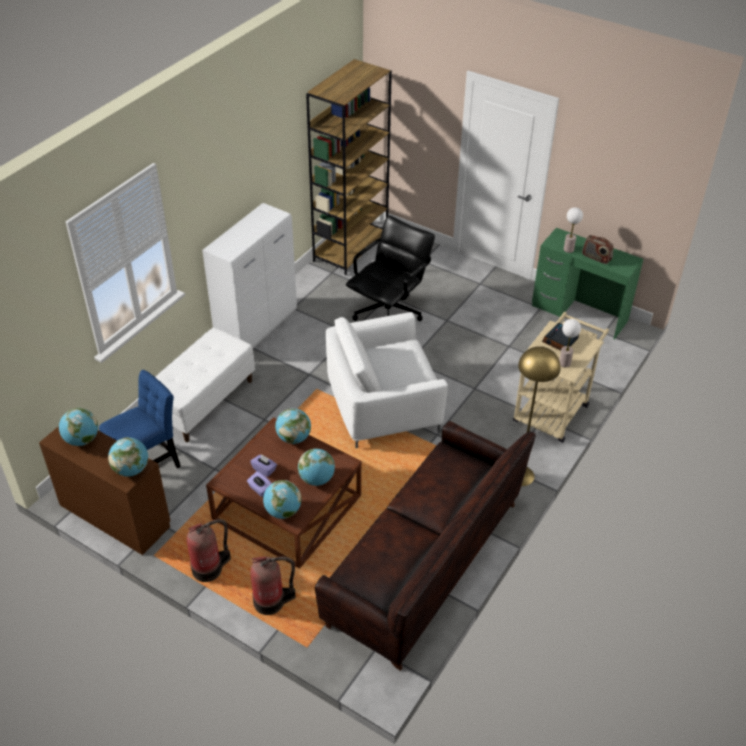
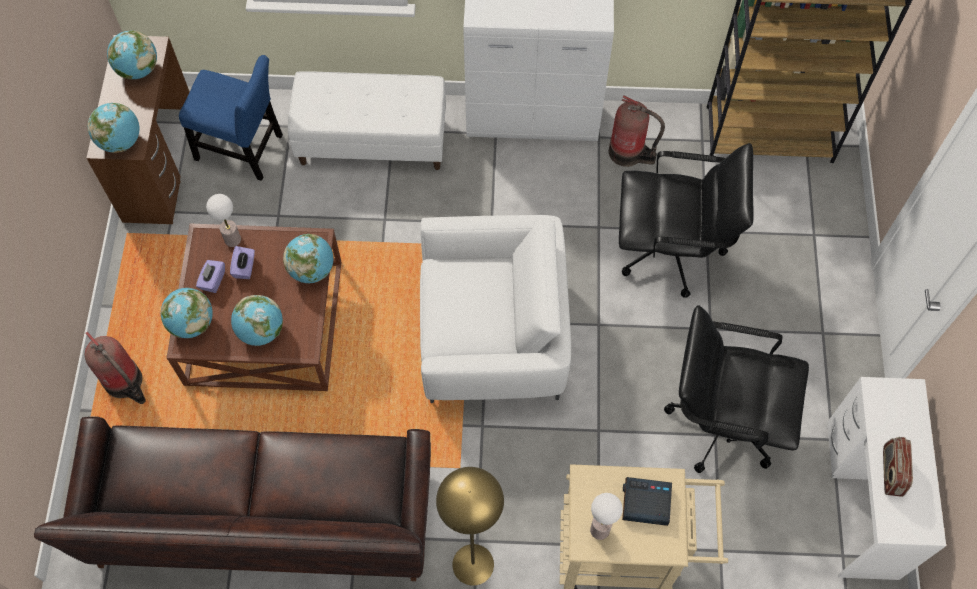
camera: 60 degrees right, 20 degrees up
(209, 568) = (138, 296): fire extinguisher -> fire extinguisher (629, 153)
(383, 405) = (493, 335): white armchair -> white armchair turned 135 degrees clockwise
(503, 340) = (722, 421): none -> black office chair
(568, 249) = (880, 421): table lamp -> table lamp (233, 239)
(579, 313) = (861, 500): green desk -> white desk

